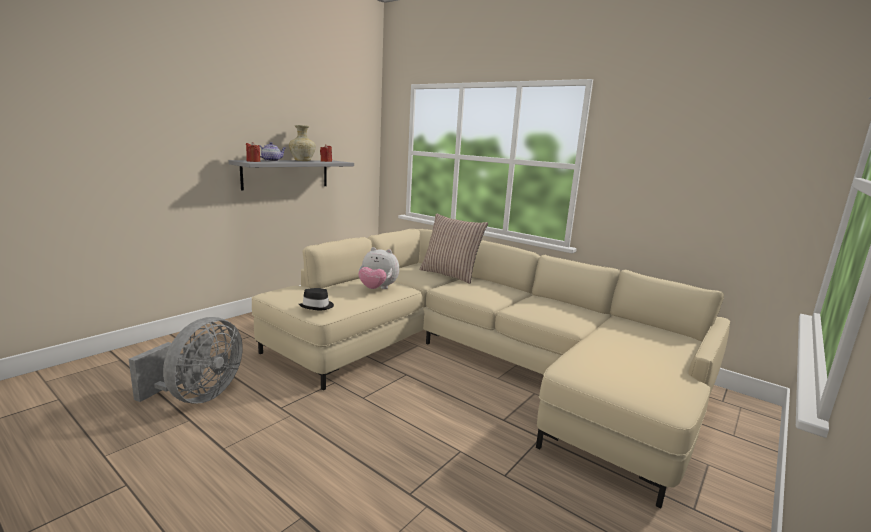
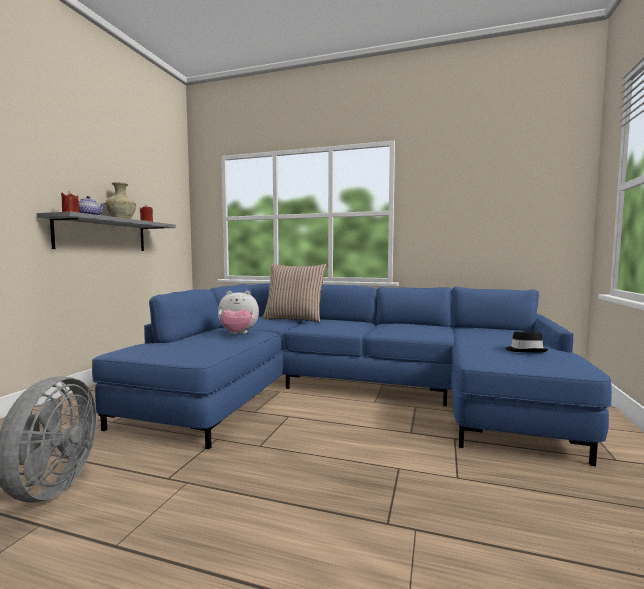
camera: 20 degrees left, 10 degrees down
(317, 306) = (188, 352): black hat -> black hat (525, 351)
(480, 361) = (347, 392): beige sofa -> blue sofa

